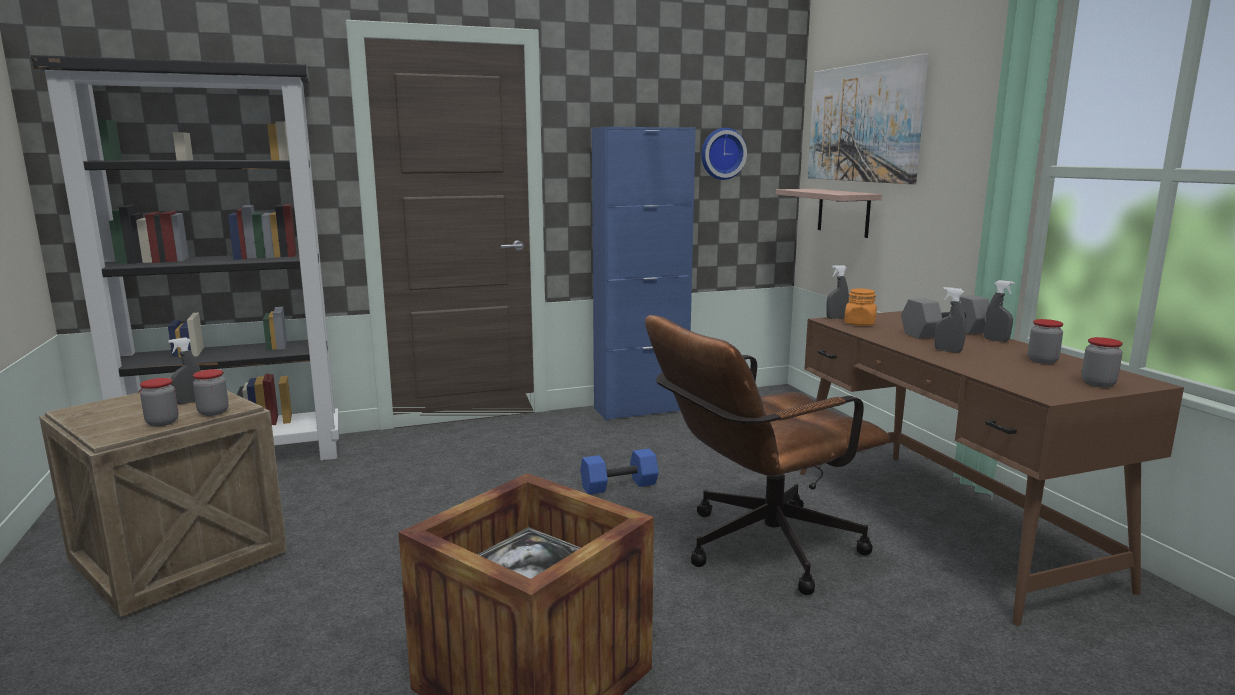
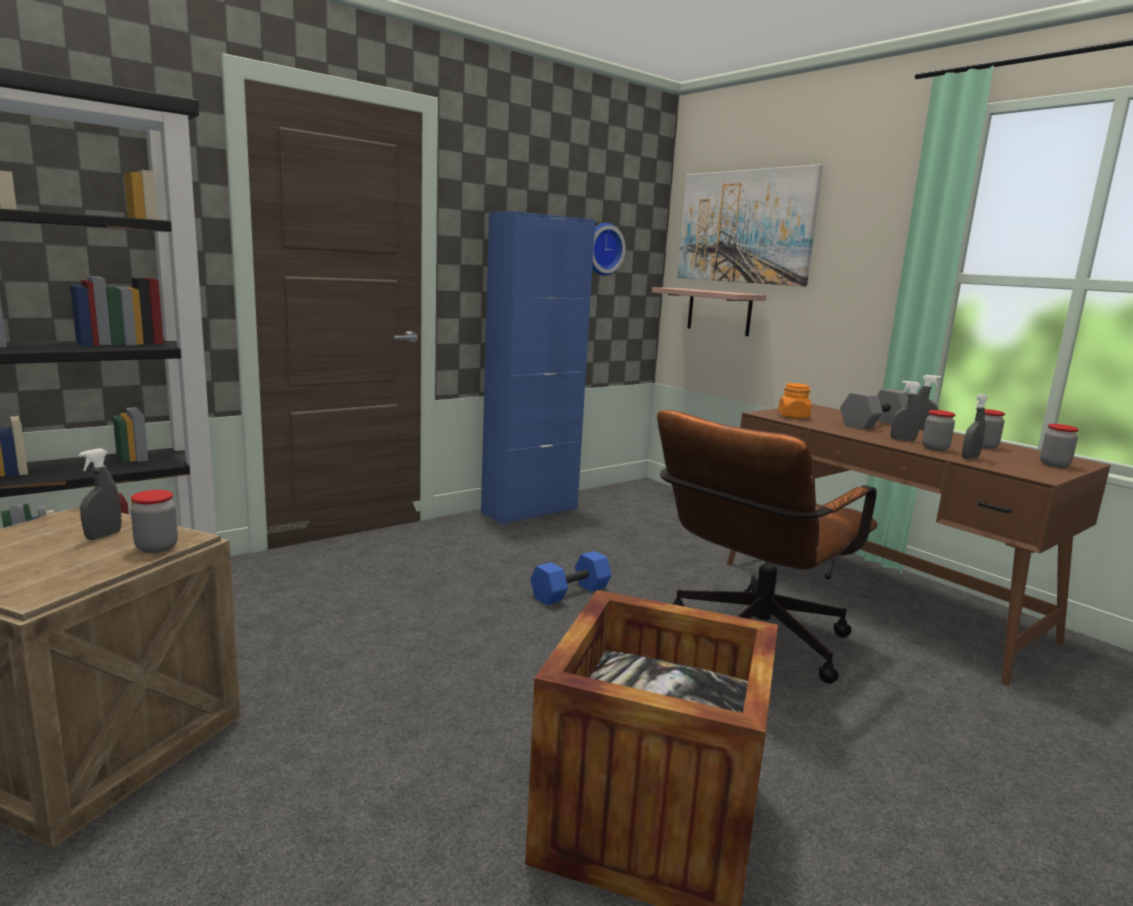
camera: 20 degrees left, 0 degrees up
(162, 422) = (94, 567): jar -> jar (935, 448)
(836, 318) = (766, 412): grey spray bottle -> grey spray bottle (970, 458)

